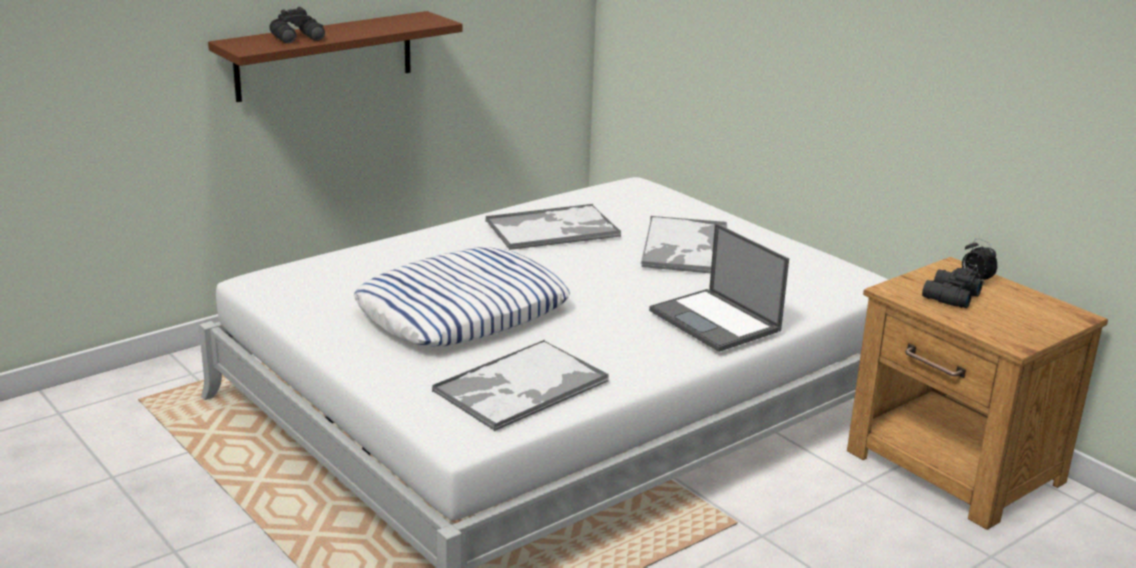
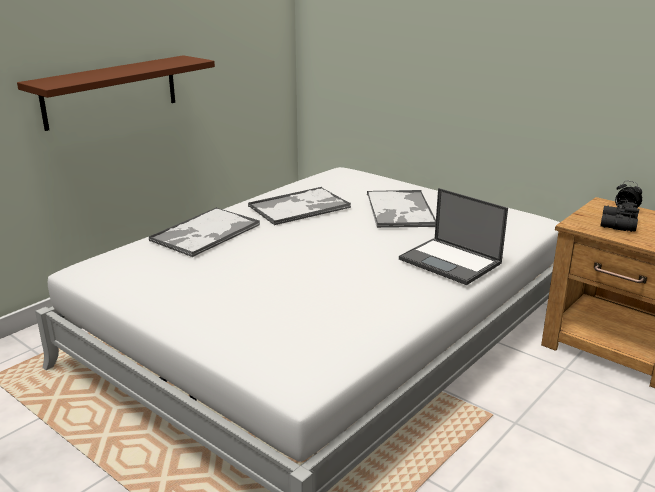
camera: 10 degrees left, 0 degrees up
(299, 38) = (92, 76): black binoculars -> none
(462, 311) = (256, 276): pillow -> none
(520, 387) = (327, 334): tray -> tray (205, 233)

